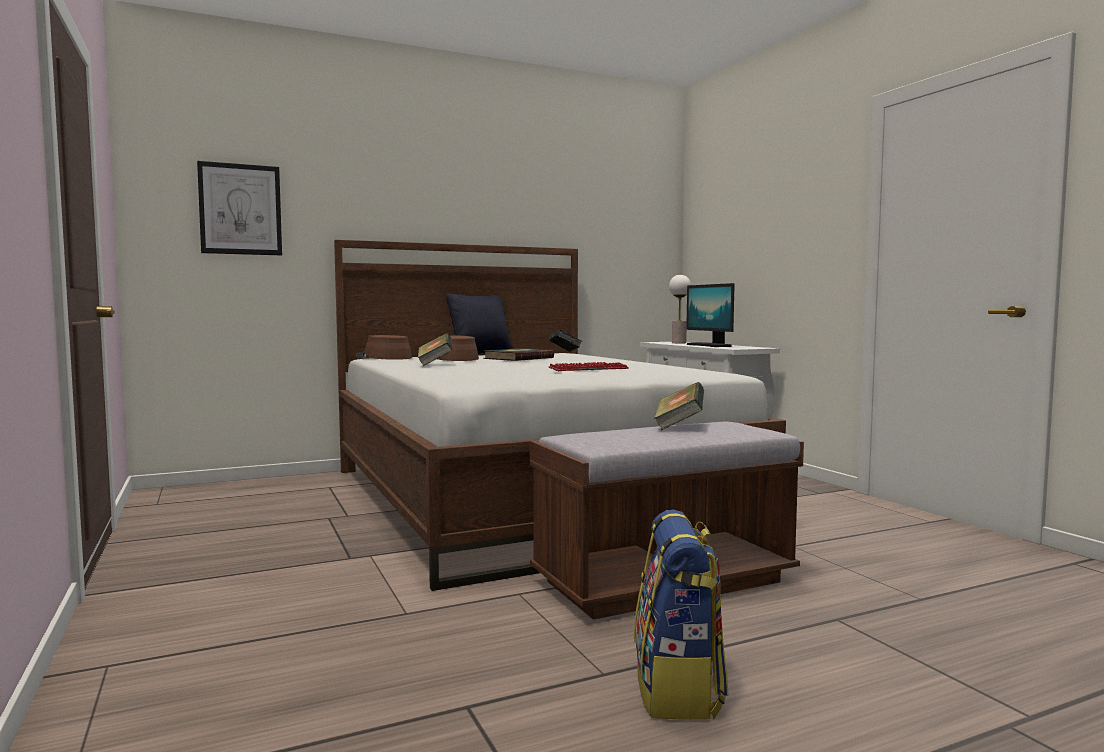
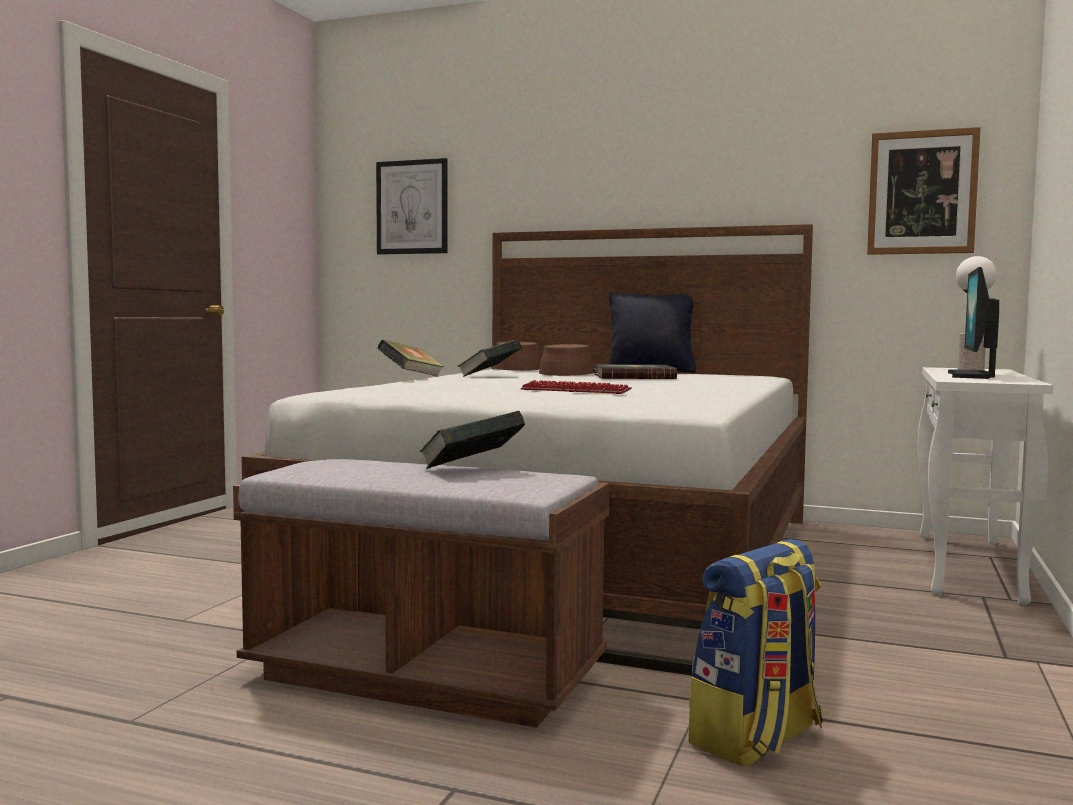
camera: 45 degrees right, 0 degrees up
(565, 353) = (756, 376): book -> book (411, 377)
(631, 232) = (922, 192): none -> picture
(679, 689) = (125, 761): backpack -> backpack (757, 738)

